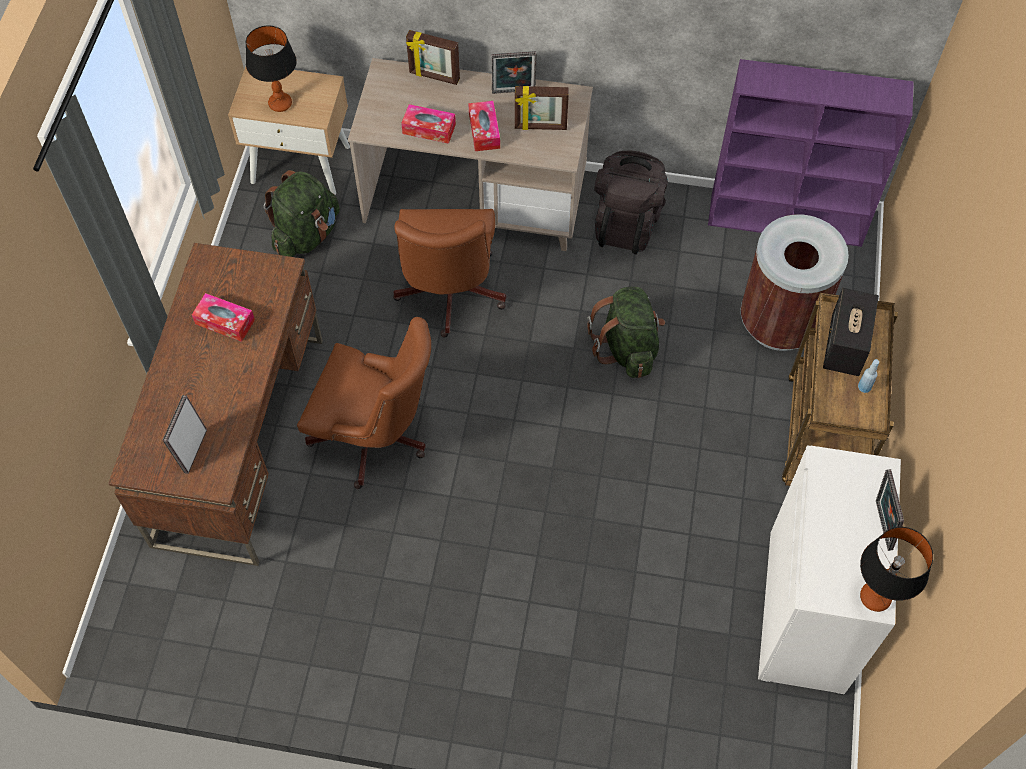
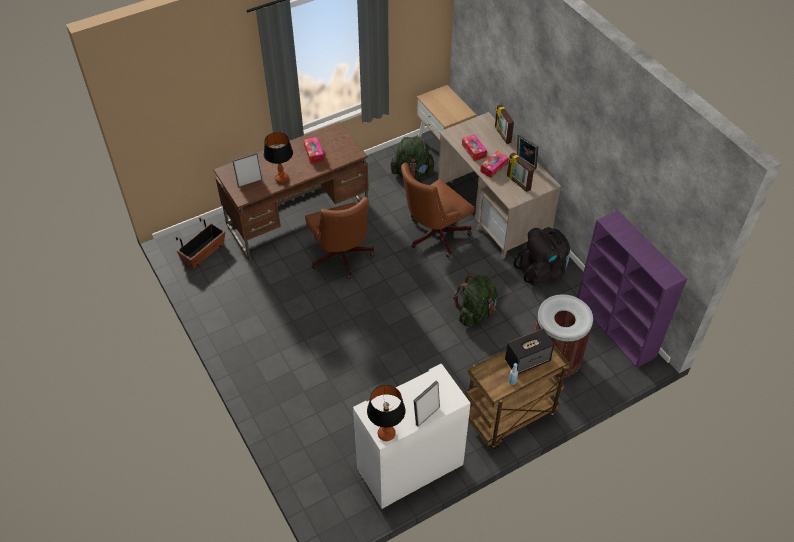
camera: 50 degrees right, 10 degrees down
(175, 620) = (203, 252): none -> planter
(280, 104) = (439, 106): table lamp -> table lamp (281, 179)

